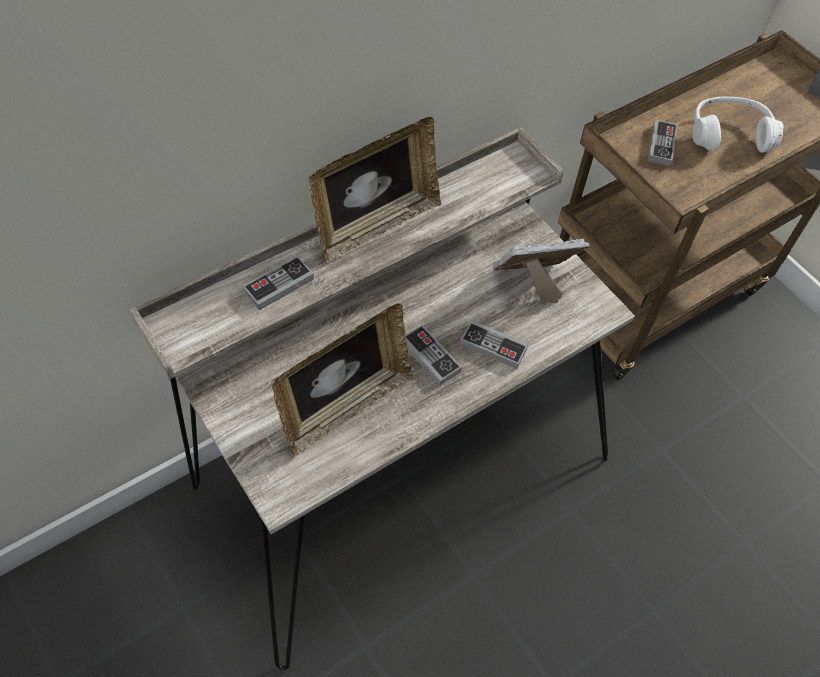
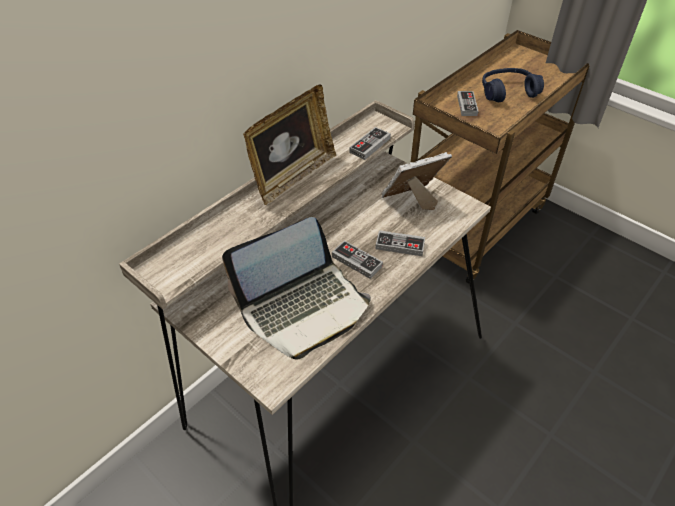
camera: 10 degrees left, 10 degrees down
(279, 285) = (233, 227): game controller -> game controller (370, 145)
(345, 406) = (303, 307): picture frame -> laptop
(729, 134) = (508, 92): white headphones -> blue headphones

